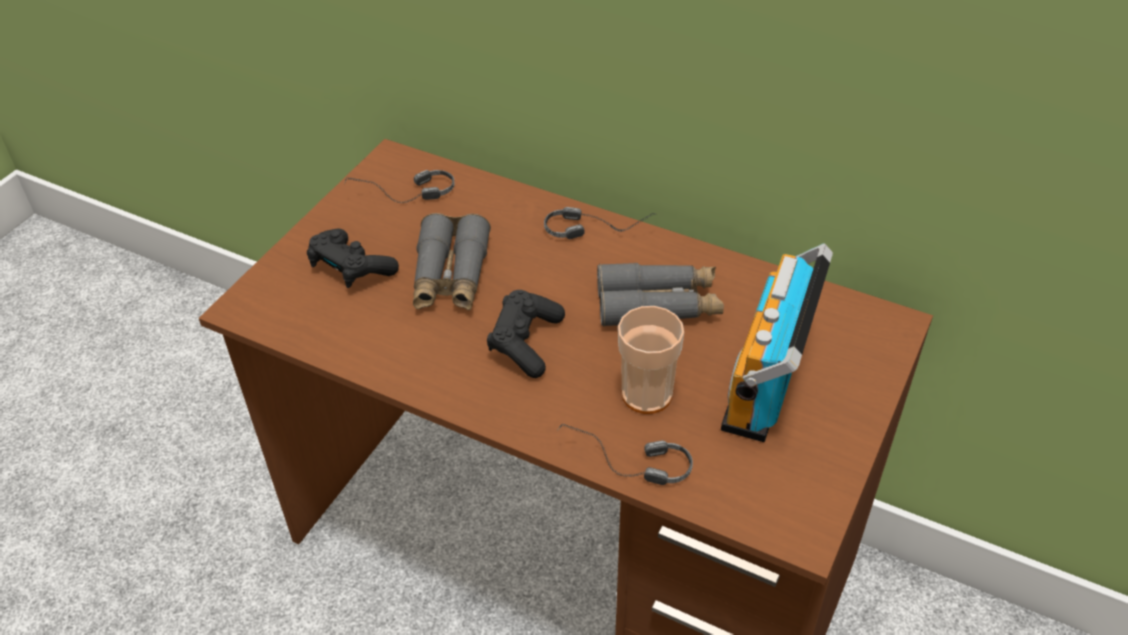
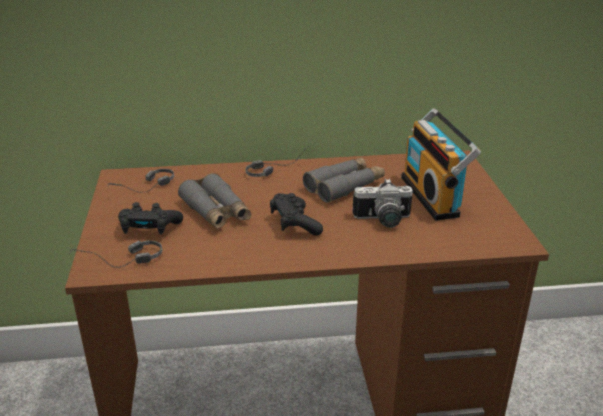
camera: 35 degrees left, 15 degrees down
(624, 465) = (407, 251): headphones -> headphones (120, 263)
(646, 395) = (383, 221): cup -> camera

